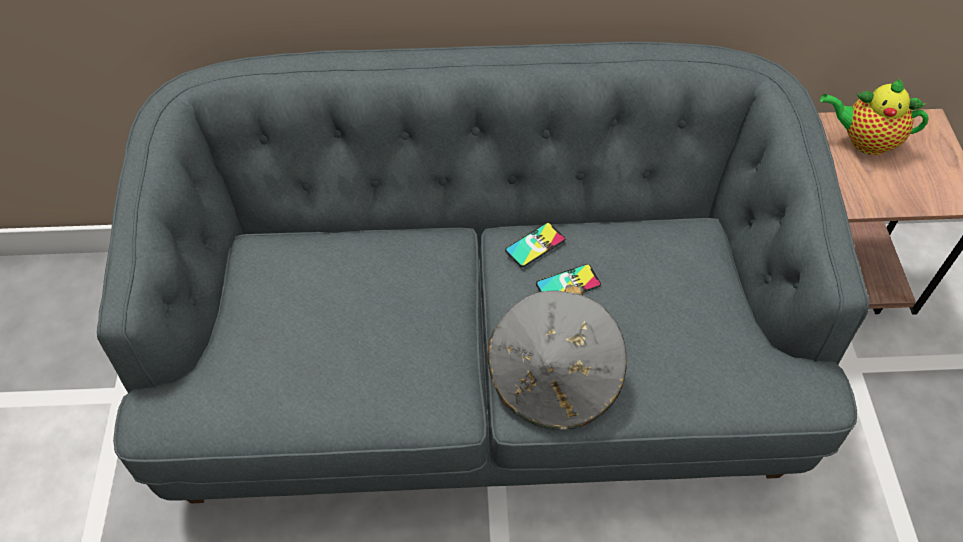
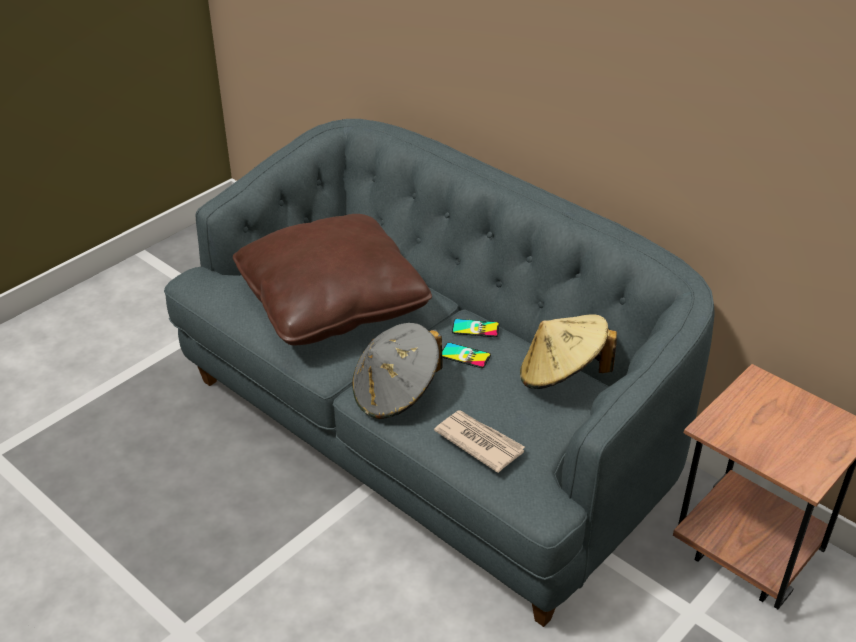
camera: 45 degrees right, 15 degrees down
(359, 323) = (332, 302): none -> brown pillow
(671, 239) = (562, 375): none -> beige hat
(698, 371) = (479, 442): none -> newspaper
(864, 141) = (777, 406): teapot -> none

